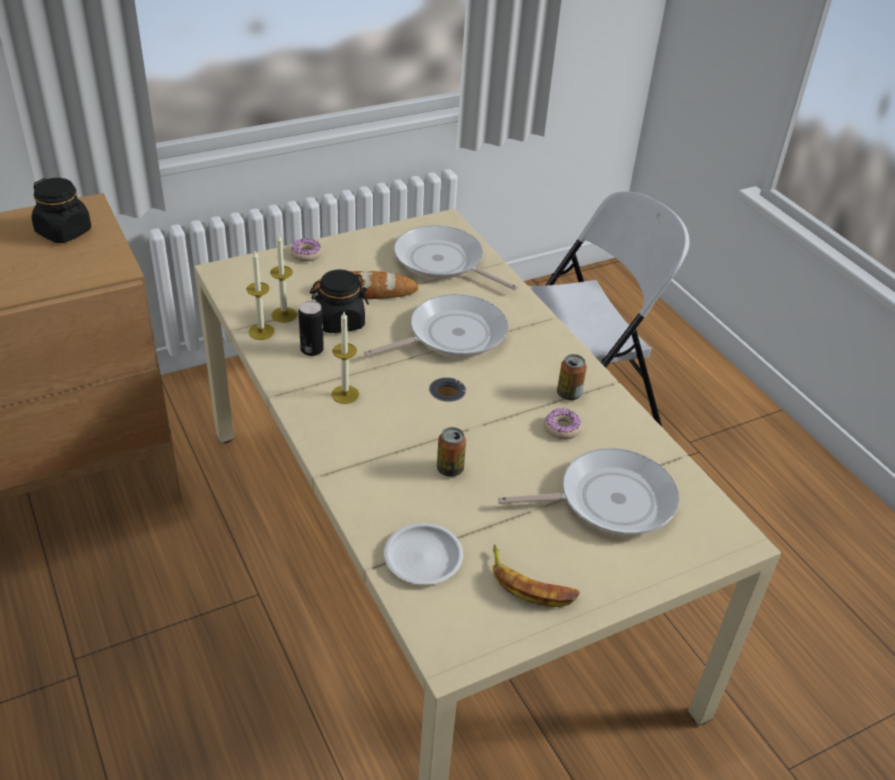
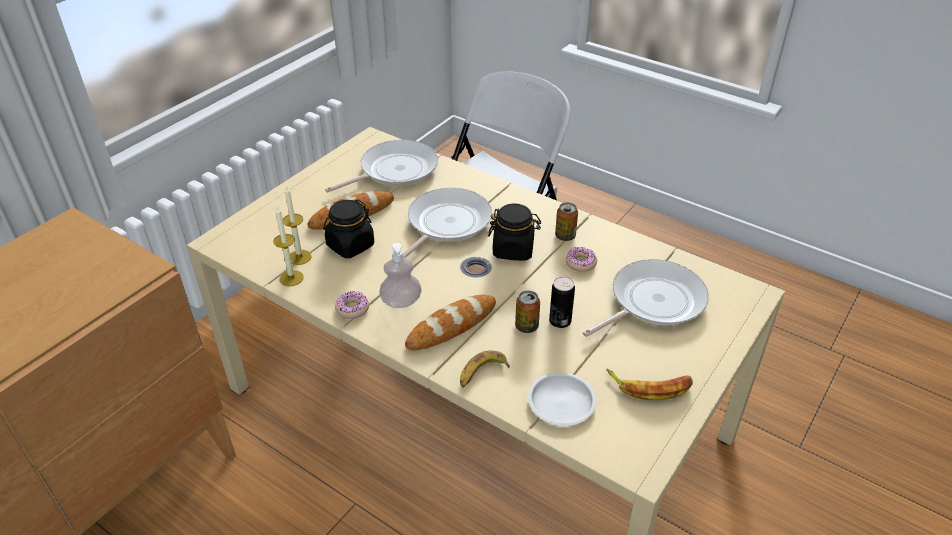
camera: 25 degrees left, 0 degrees up
(64, 232) = (63, 253): black jar -> black jar (513, 249)
(306, 254) = (278, 202): donut -> donut (352, 309)
(312, 349) = (345, 276): can -> can (560, 321)
(345, 394) = (401, 302): candle -> soap dispenser
(367, 495) = (482, 373): none -> banana
(375, 437) = (451, 326): none -> bread
(442, 262) = (394, 170): frying pan -> frying pan turned 135 degrees clockwise

